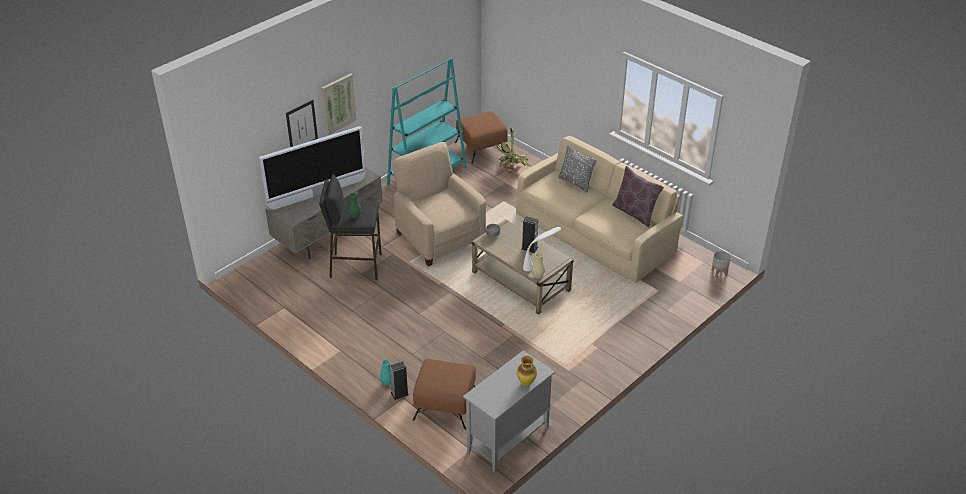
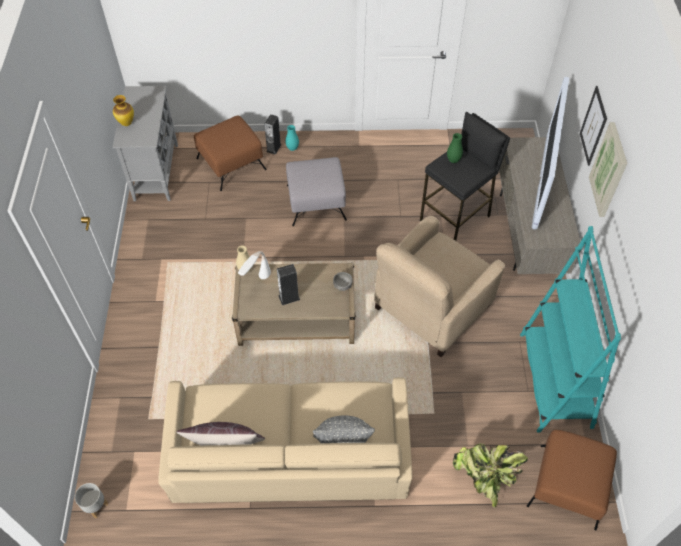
camera: 135 degrees right, 15 degrees up
(423, 334) = (316, 202): none -> grey ottoman
(439, 237) = (431, 307): beige armchair -> beige armchair turned 120 degrees clockwise

